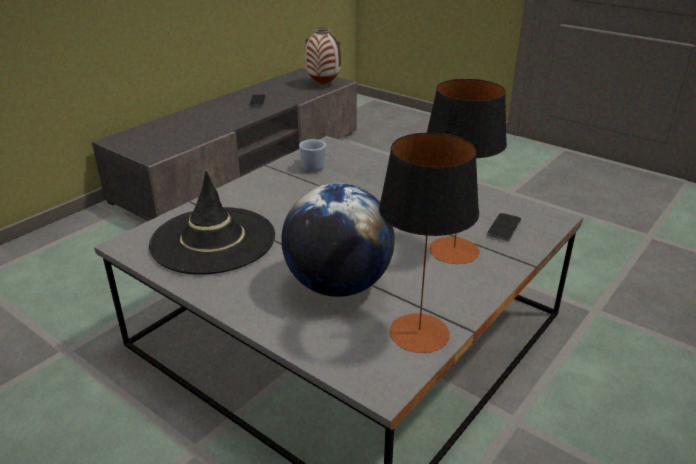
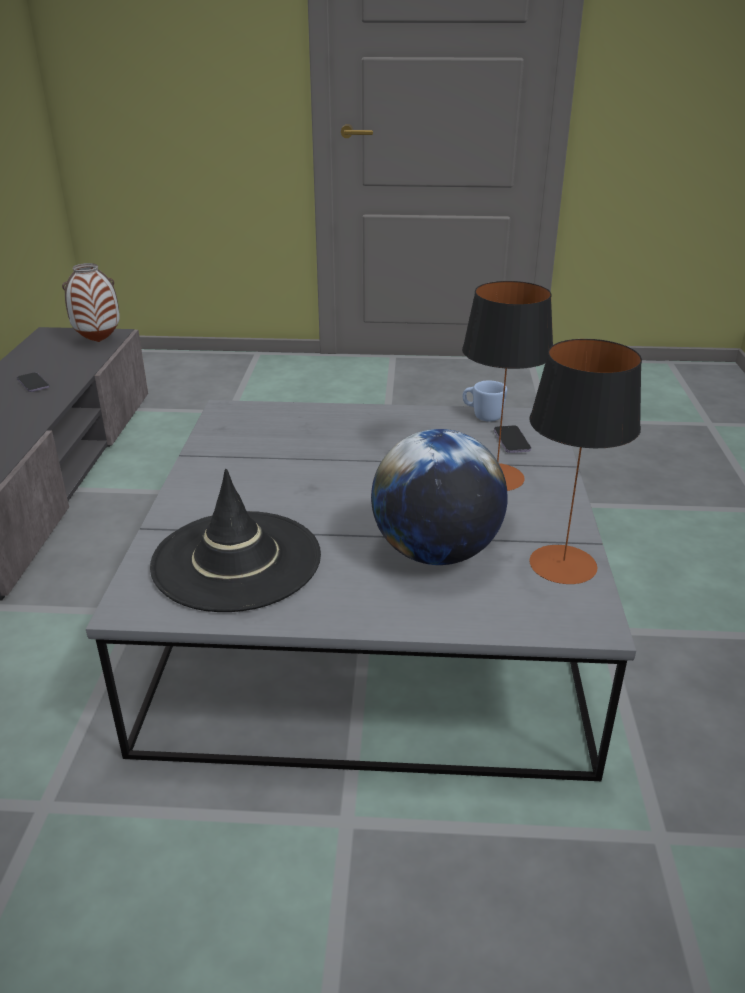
camera: 35 degrees left, 0 degrees up
(311, 167) = (239, 440): blue mug -> blue mug (482, 416)

